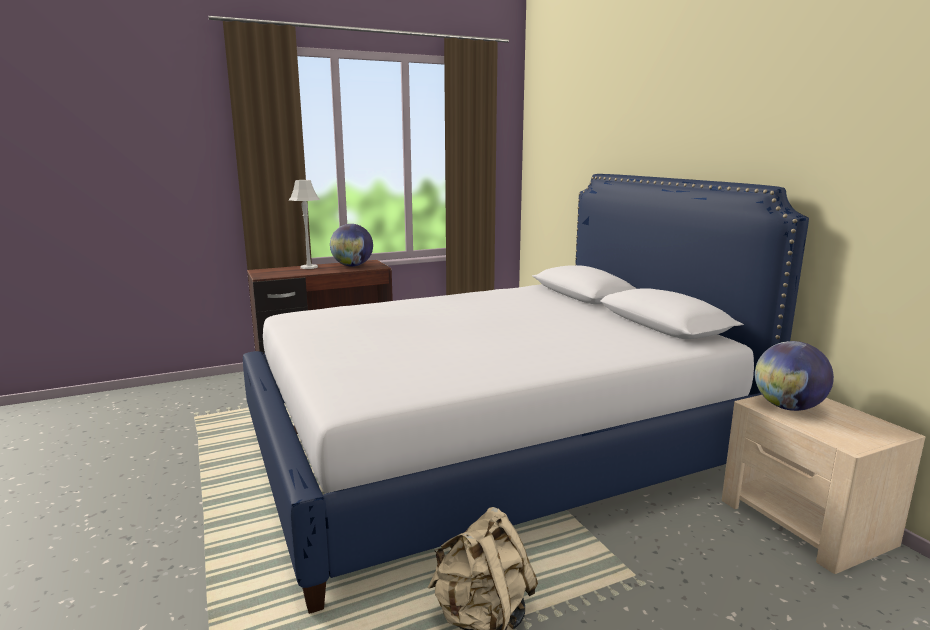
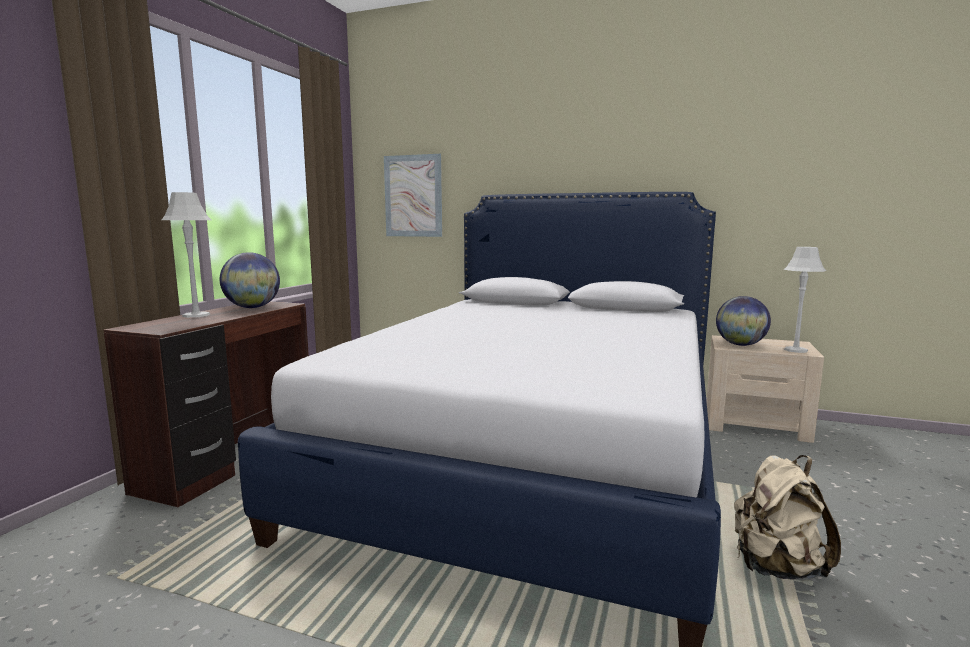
camera: 45 degrees left, 5 degrees down
(556, 169) = (413, 196): none -> picture
(846, 437) = (795, 350): none -> grey table lamp

